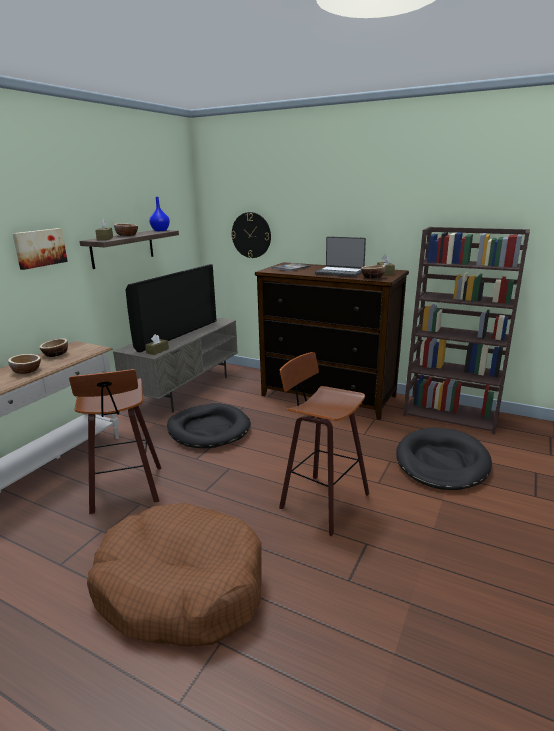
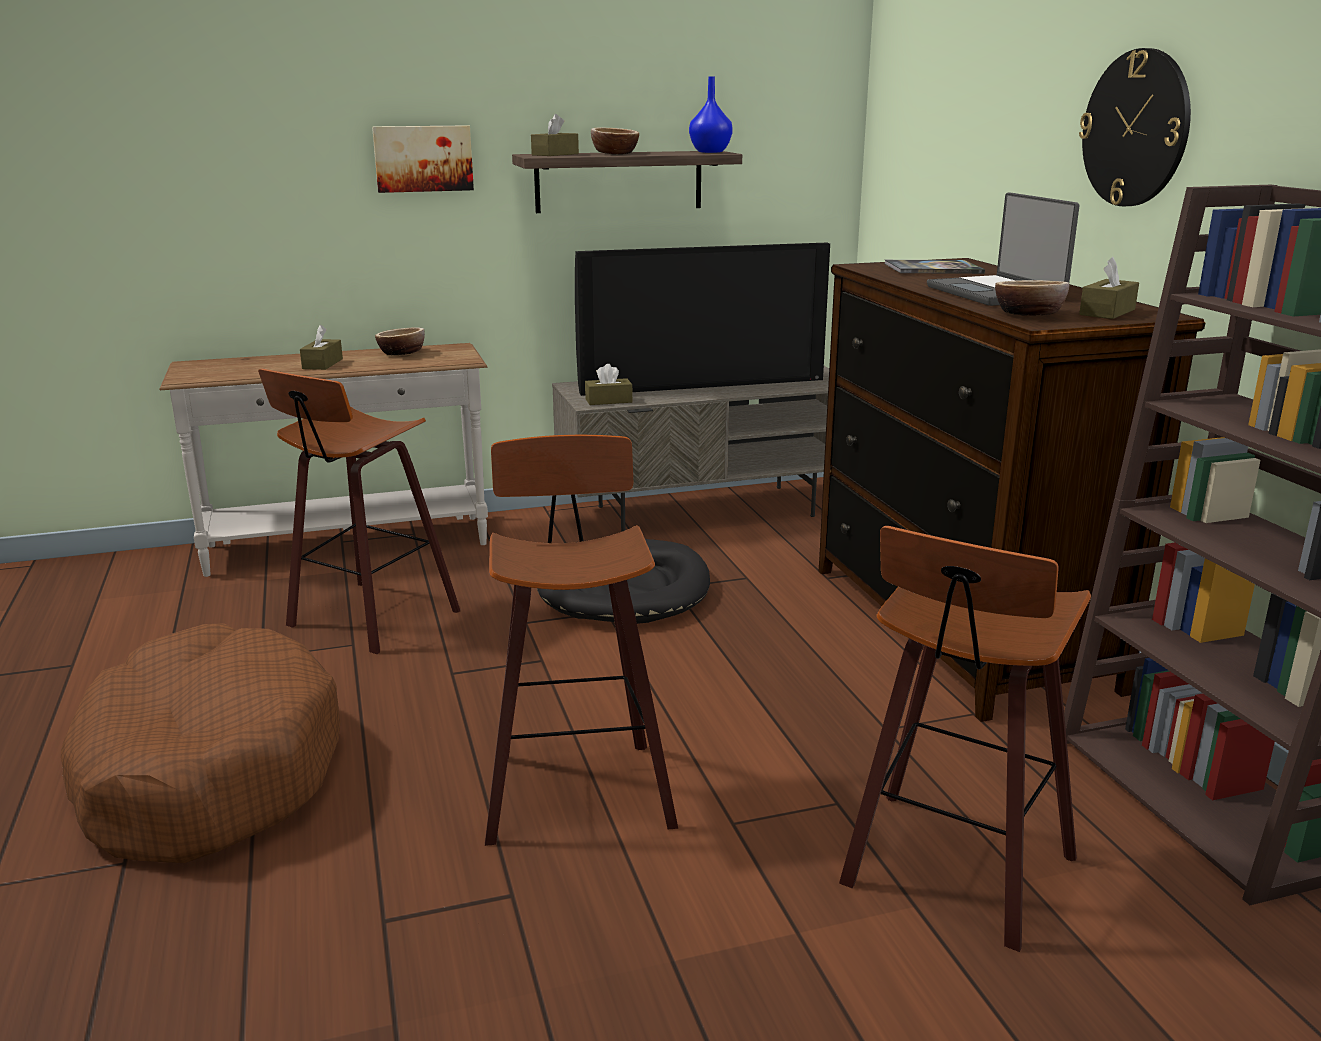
camera: 45 degrees right, 0 degrees up
(26, 371) = (322, 364): bowl -> brown tissue box
(251, 235) = (933, 182): wall clock -> wall clock (1136, 128)
(441, 462) = (952, 872): black dog bed -> stool

